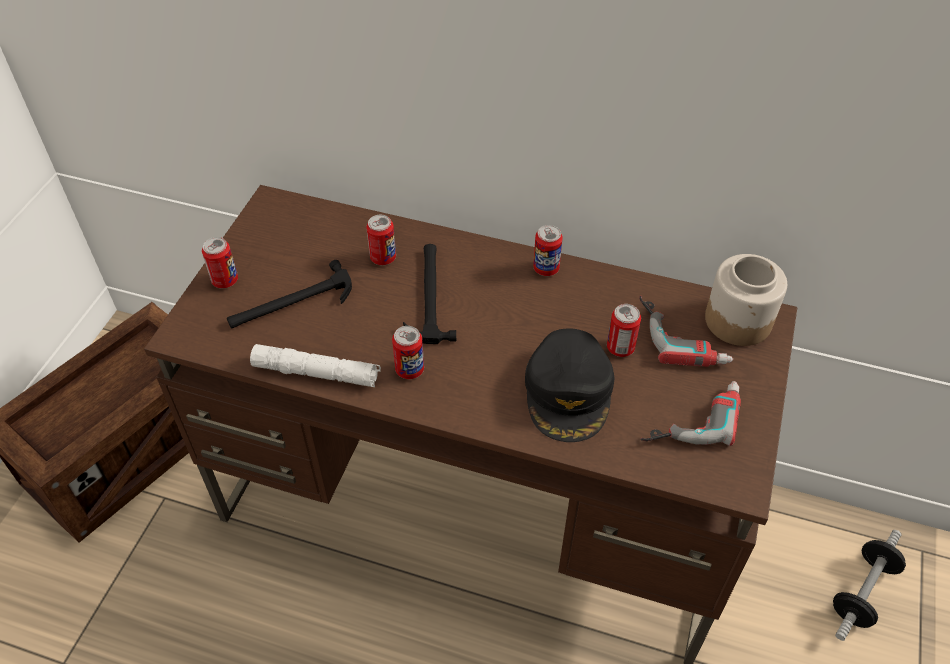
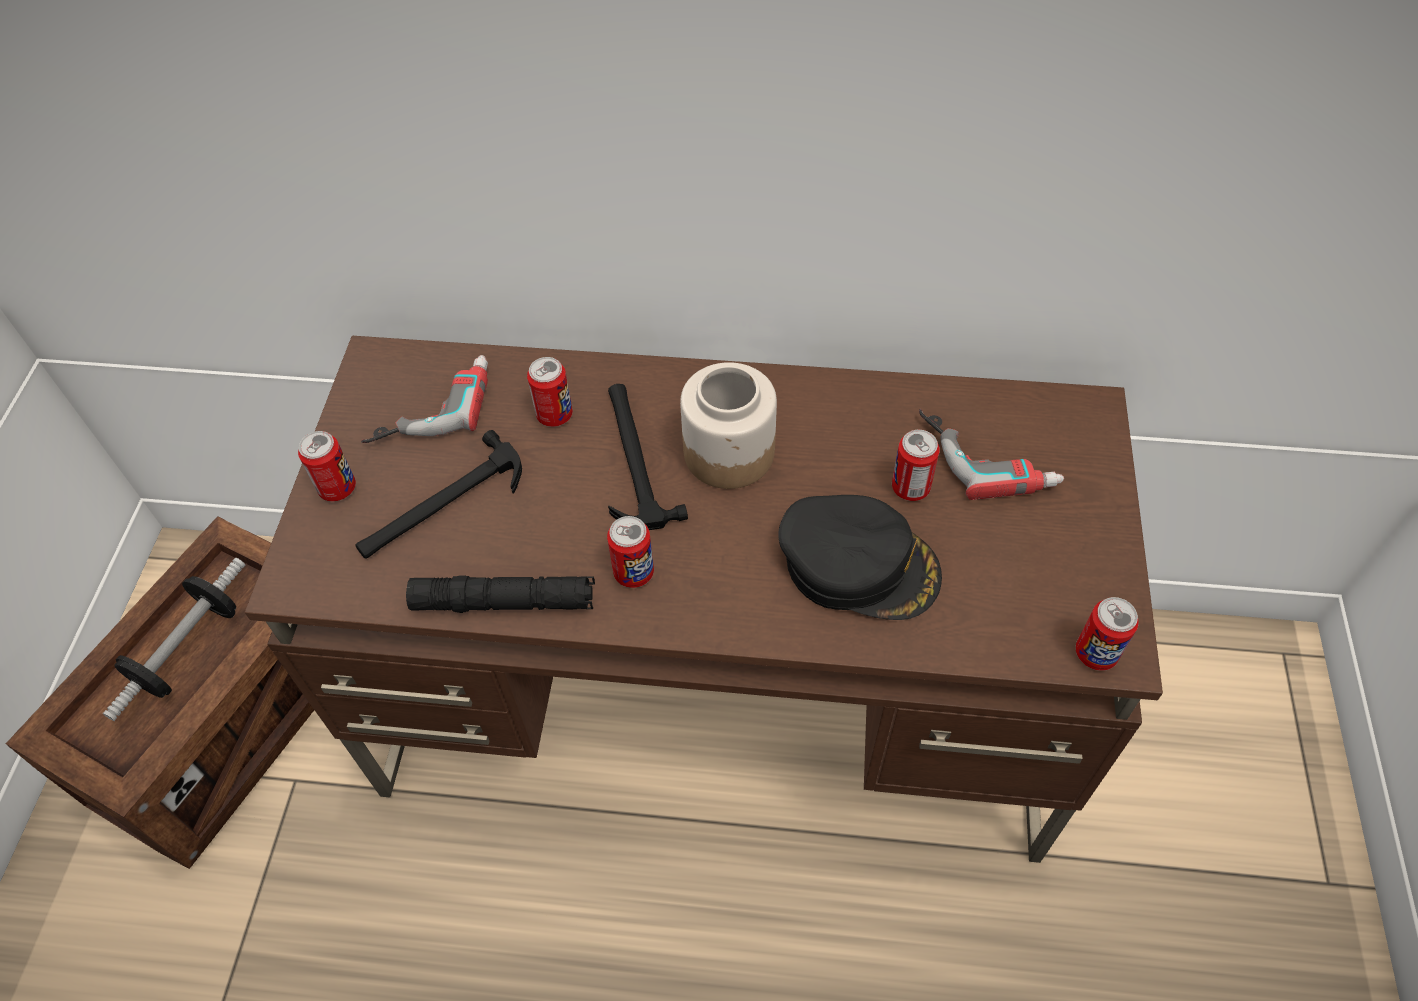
camera: 10 degrees left, 5 degrees up
(316, 373) = (504, 602): white flashlight -> black flashlight
(546, 268) = (782, 391): can -> can (1096, 653)
(569, 392) = (859, 563): black cap -> black cap turned 60 degrees counterclockwise
(690, 416) = (1027, 567): power drill -> power drill (430, 405)
(738, 320) = (1054, 420): jar -> jar (730, 452)
(862, 592) = (1225, 721): dumbbell -> dumbbell (188, 650)

